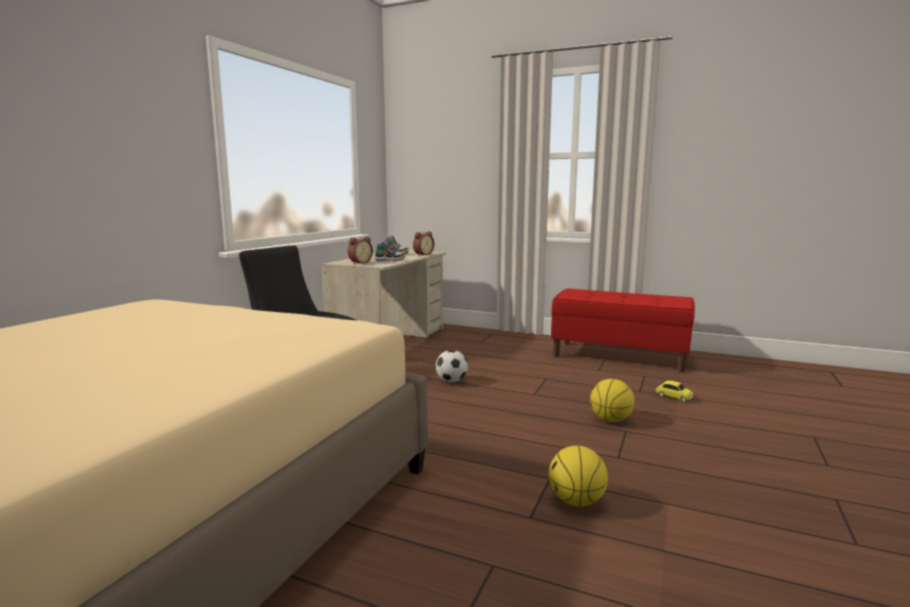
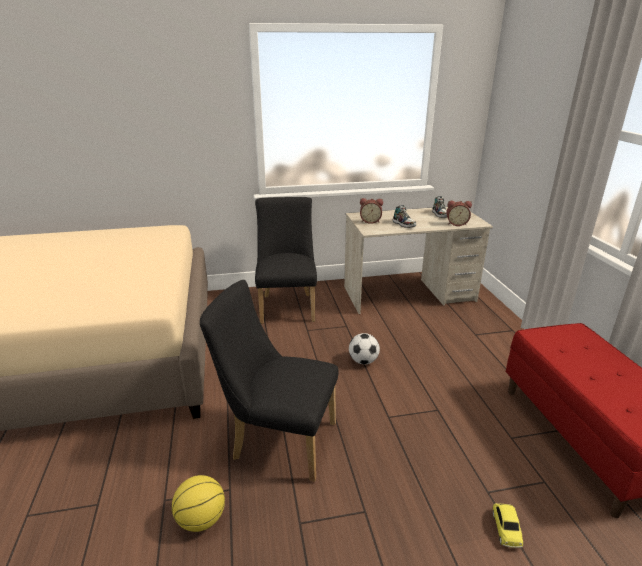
camera: 55 degrees right, 15 degrees up
(508, 440) = (277, 440): none -> black chair
(610, 420) = (381, 491): basketball -> none

